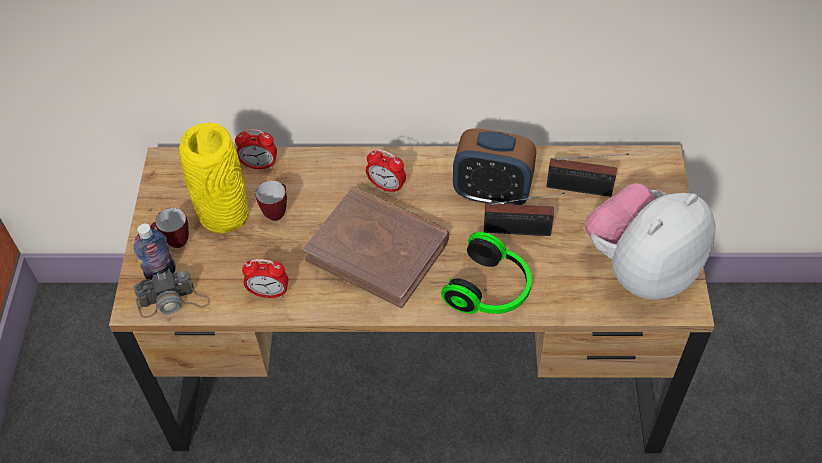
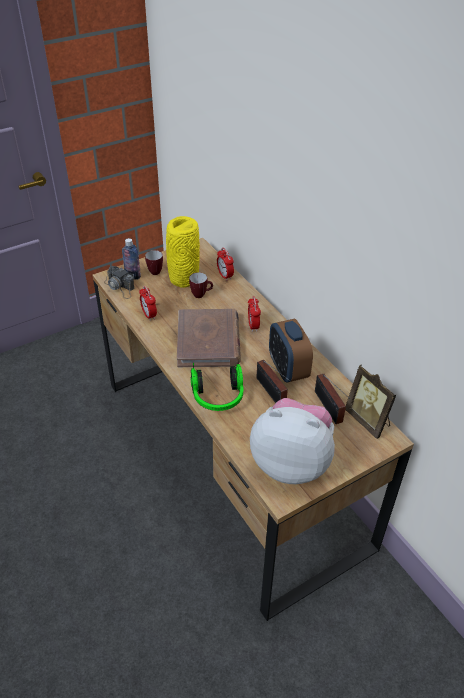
camera: 55 degrees right, 10 degrees down
(624, 164) = (368, 420): none -> picture frame

